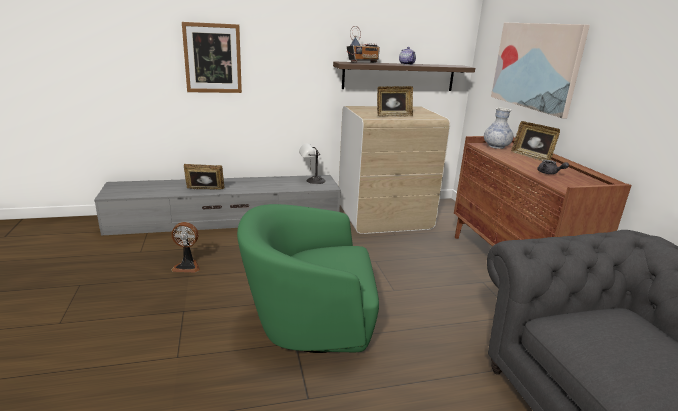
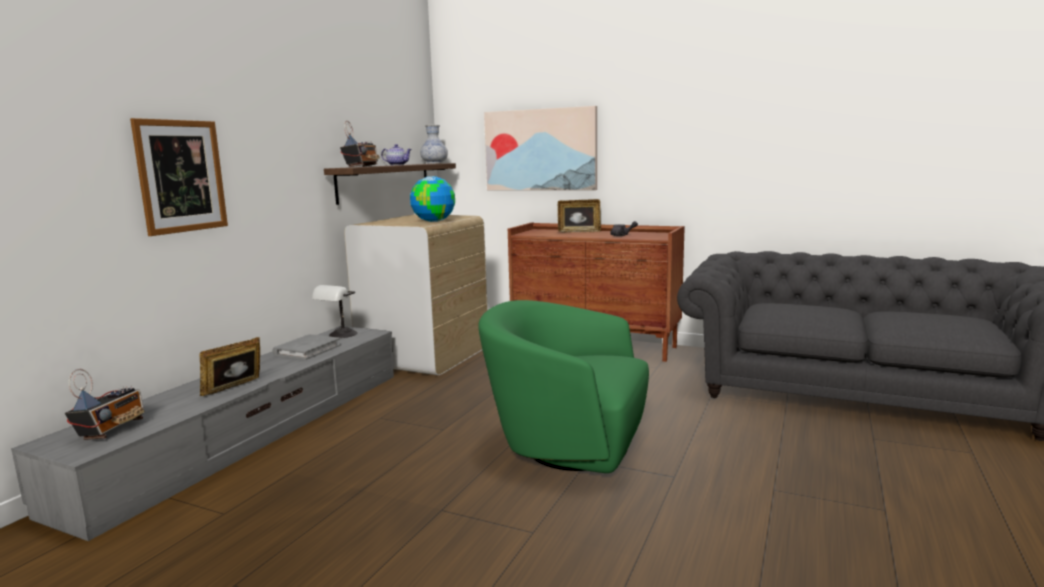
camera: 50 degrees left, 10 degrees down
(135, 189) = (112, 430): none -> radio
(187, 266) = (335, 485): fan -> none
(278, 183) = (307, 350): none -> grey book
(310, 324) = (567, 445): green armchair -> green armchair turned 75 degrees clockwise
(393, 116) = (433, 221): picture frame -> globe
(496, 146) = (537, 232): vase -> vase (434, 163)

